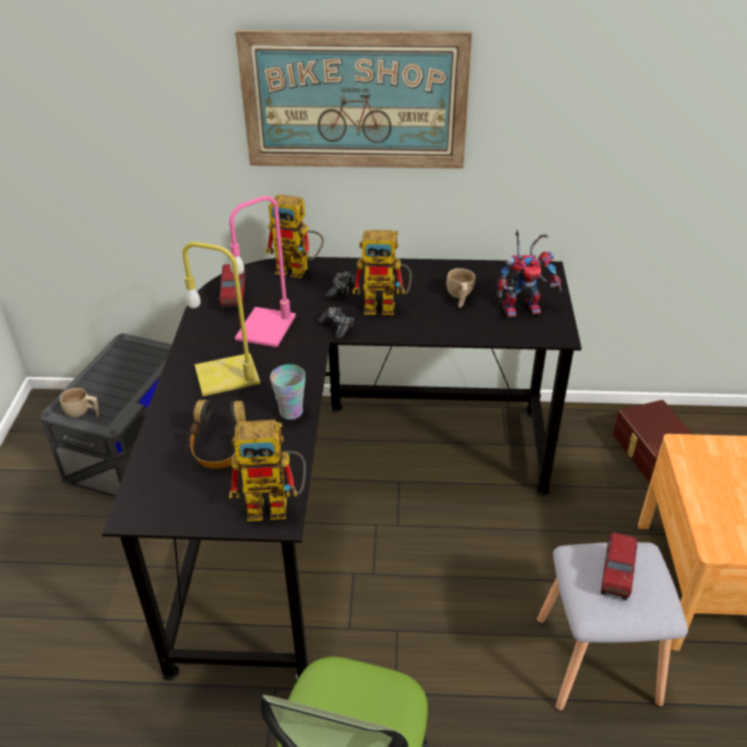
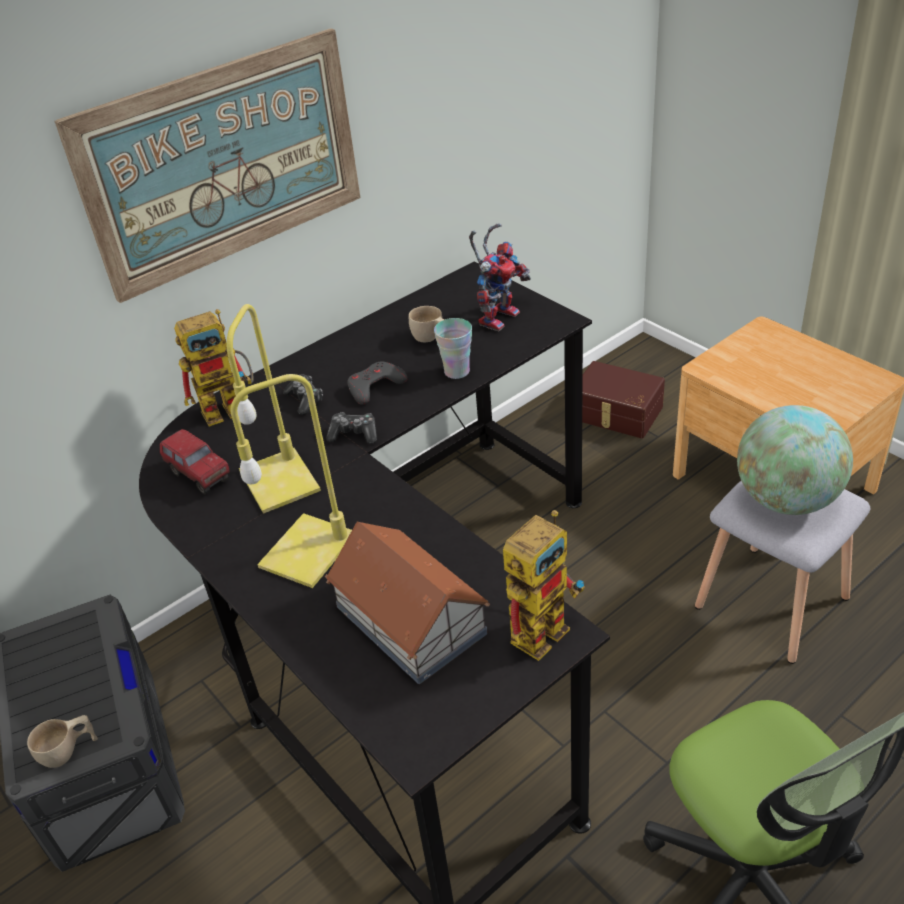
camera: 40 degrees left, 0 degrees up
(220, 449) = (410, 621): headphones -> toy house
(265, 326) = (277, 480): pink table lamp -> yellow table lamp
(291, 412) = (428, 537): cup -> cup (457, 371)
(387, 306) = (375, 387): toy robot -> grey game controller
(616, 577) = (786, 499): toy truck -> globe

